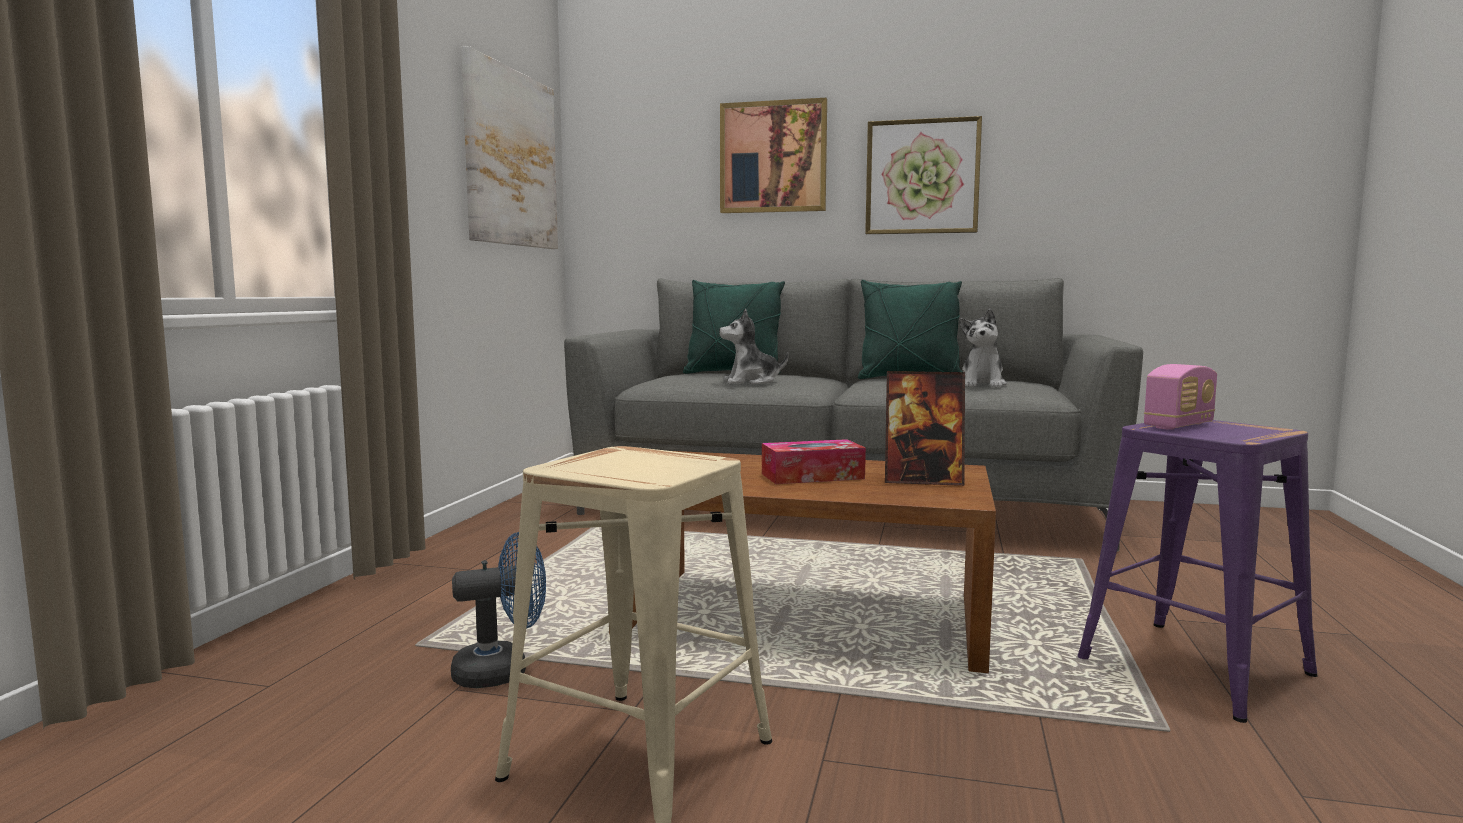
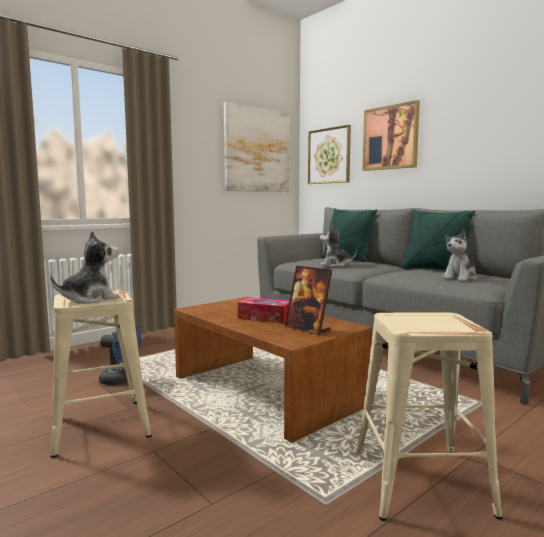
camera: 35 degrees right, 0 degrees up
(648, 467) = (90, 299): none -> plush toy
(922, 177) = (472, 143): picture -> picture (329, 156)
(1179, 425) = (415, 317): radio -> none
(1192, 666) = (420, 481): purple stool -> beige stool

